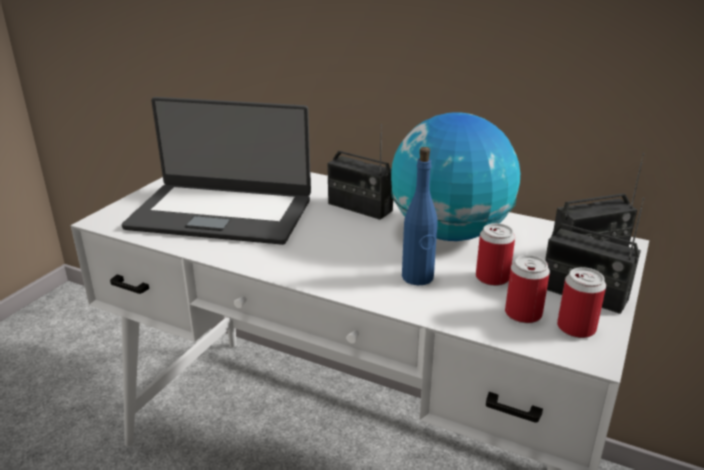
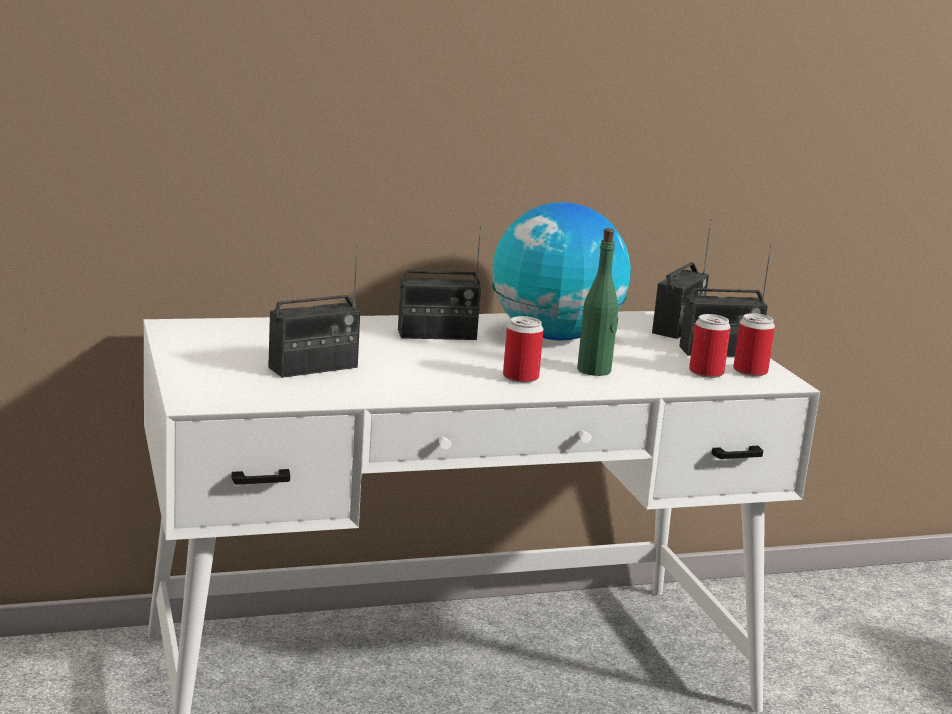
camera: 45 degrees left, 10 degrees down
(222, 213) = (313, 368): laptop -> radio
(418, 277) = (594, 370): blue bottle -> green bottle
(492, 278) = (645, 358): can -> can (520, 377)

